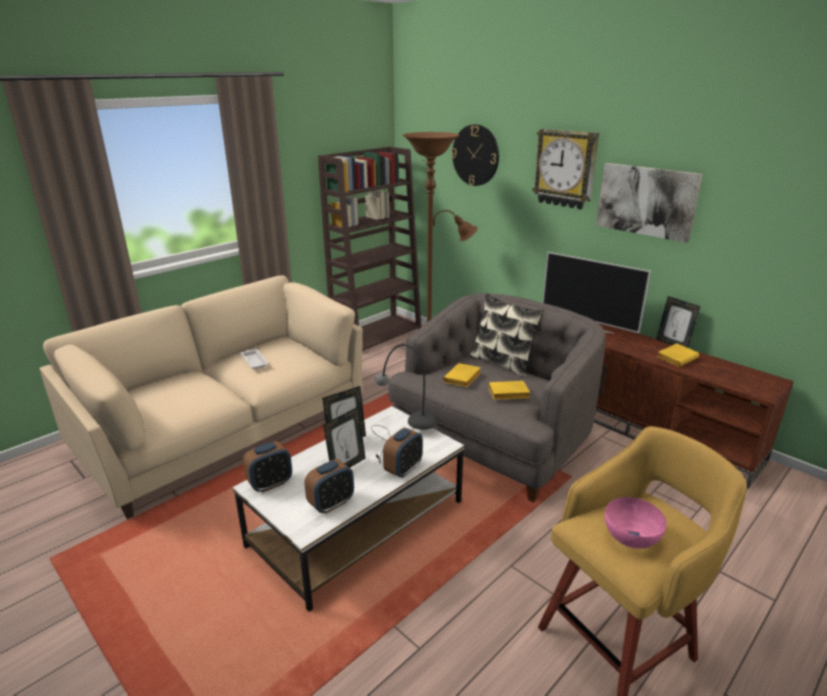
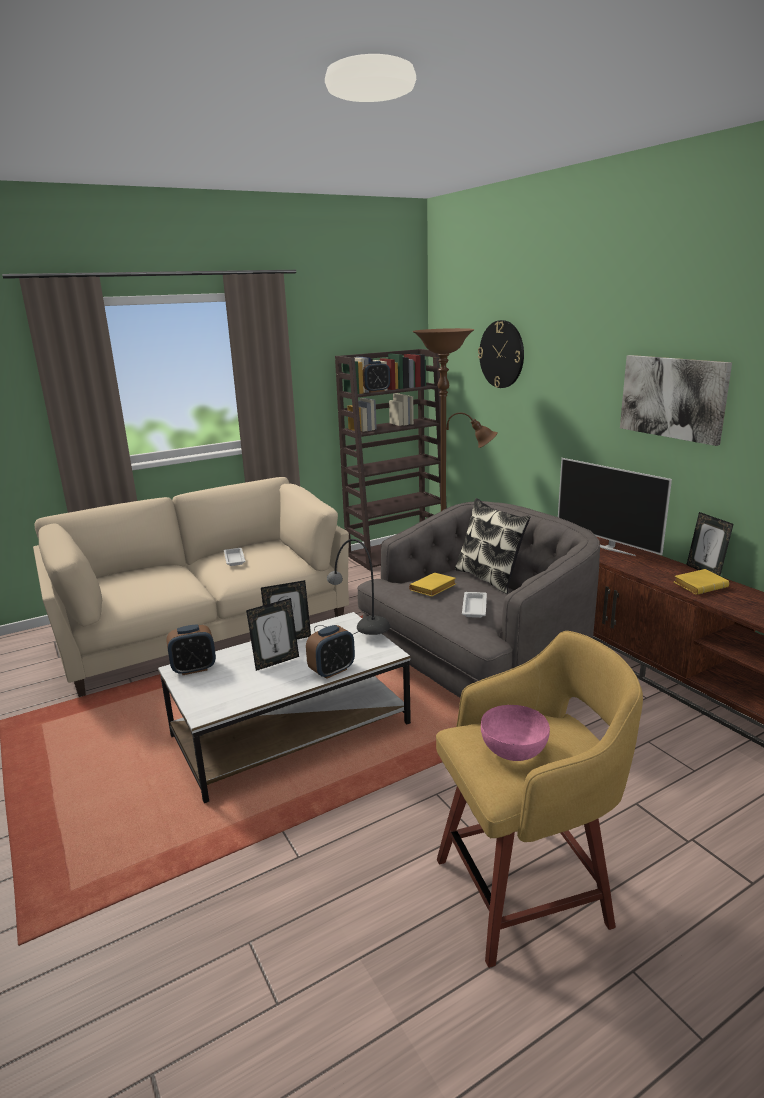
camera: 15 degrees right, 5 degrees down
(331, 504) = (242, 693): alarm clock -> alarm clock (375, 391)
(507, 394) = (474, 607): yellow book -> white tray
(565, 168) = (589, 364): wall clock -> none

